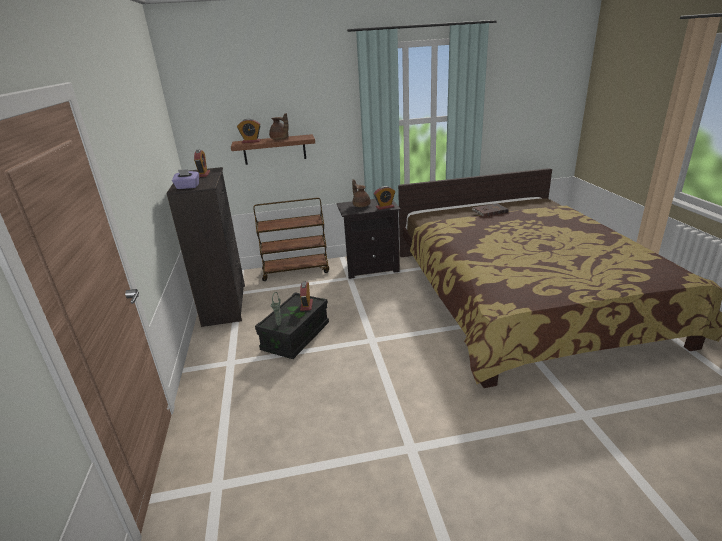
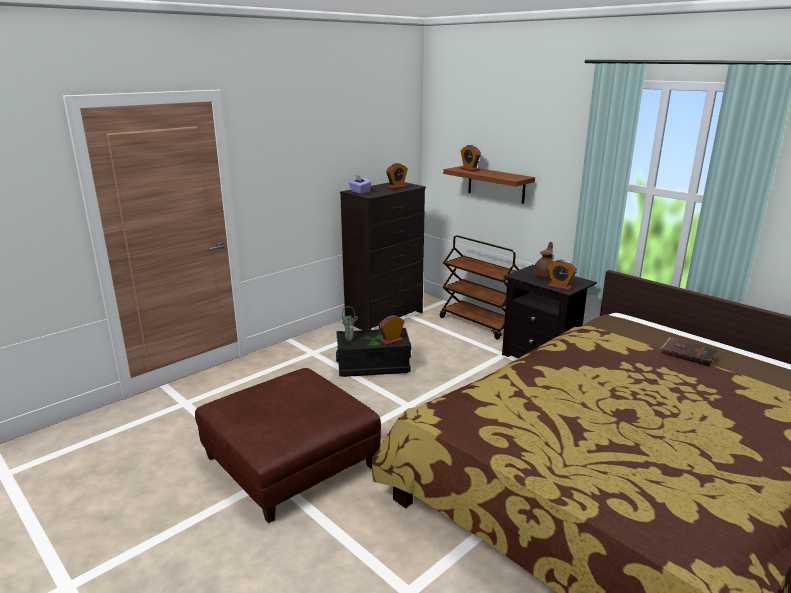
camera: 55 degrees right, 5 degrees down
(280, 139) = (494, 173): brown teapot -> none
(394, 429) = (290, 461): none -> brown ottoman

